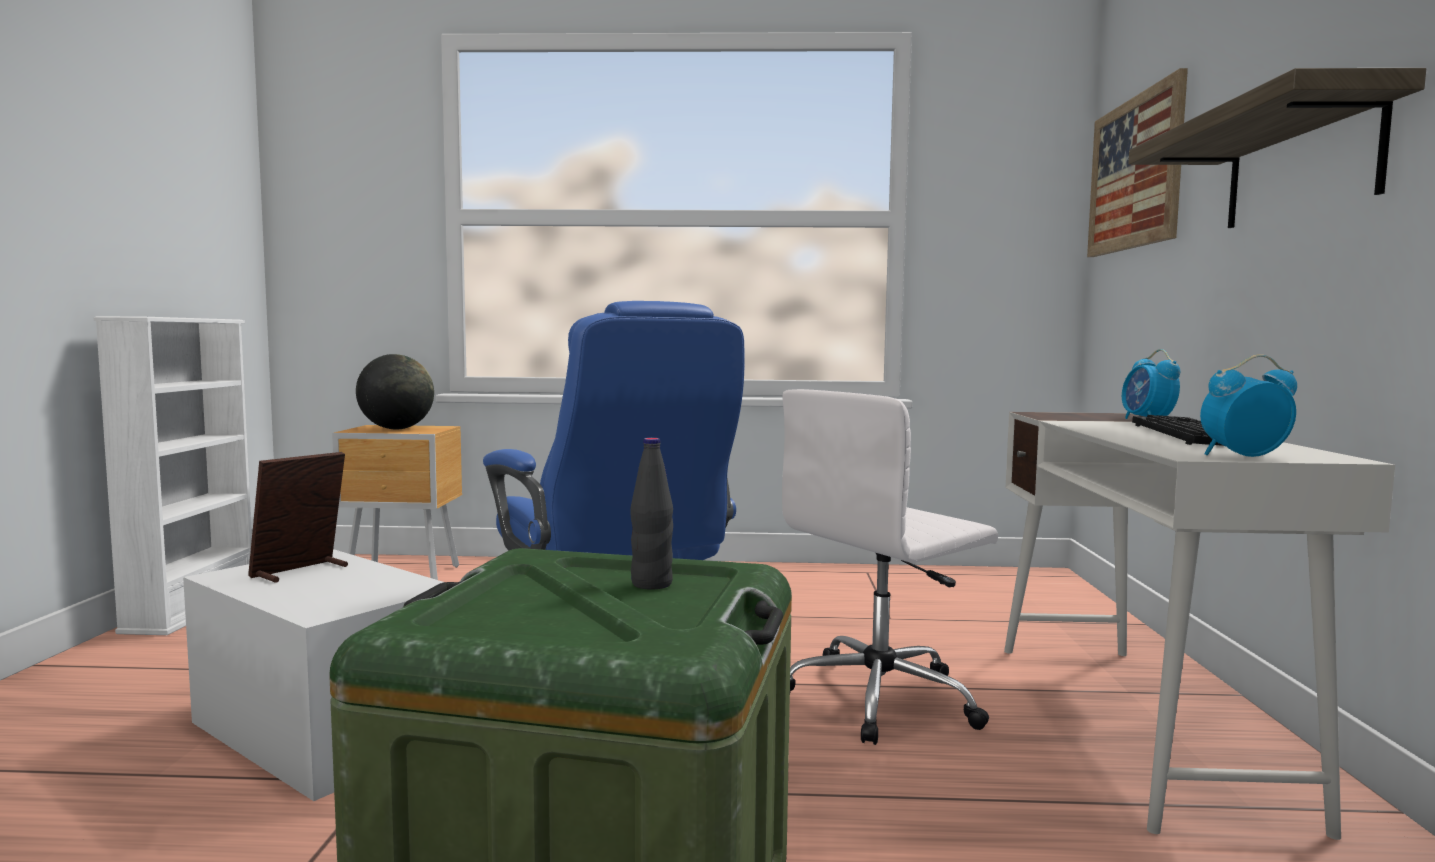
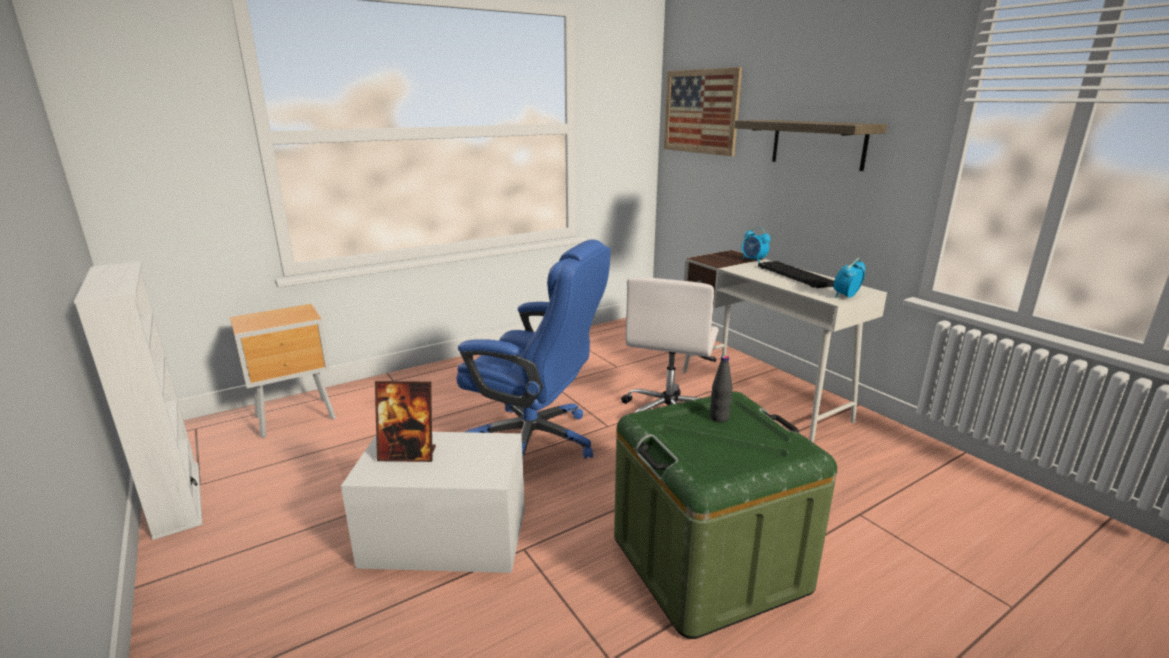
camera: 35 degrees left, 15 degrees up
(300, 571) = (408, 454): picture frame -> picture frame turned 90 degrees counterclockwise
(396, 429) = (275, 318): globe -> none

